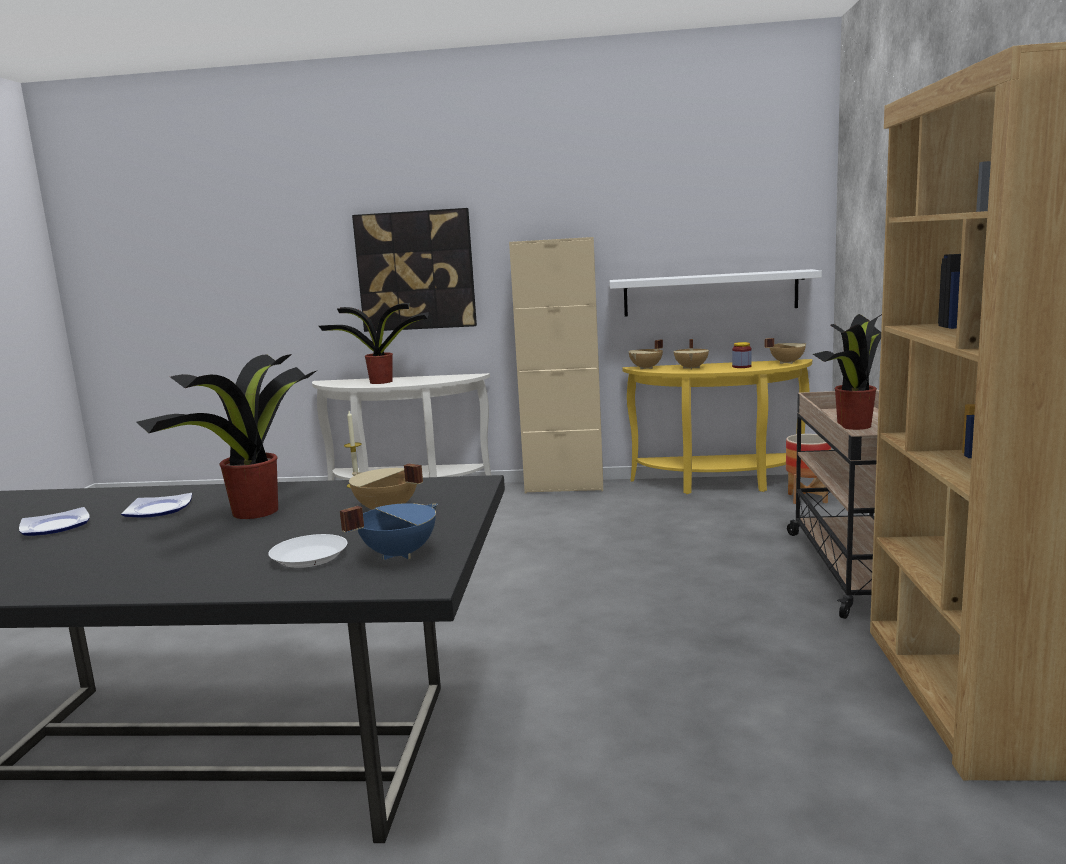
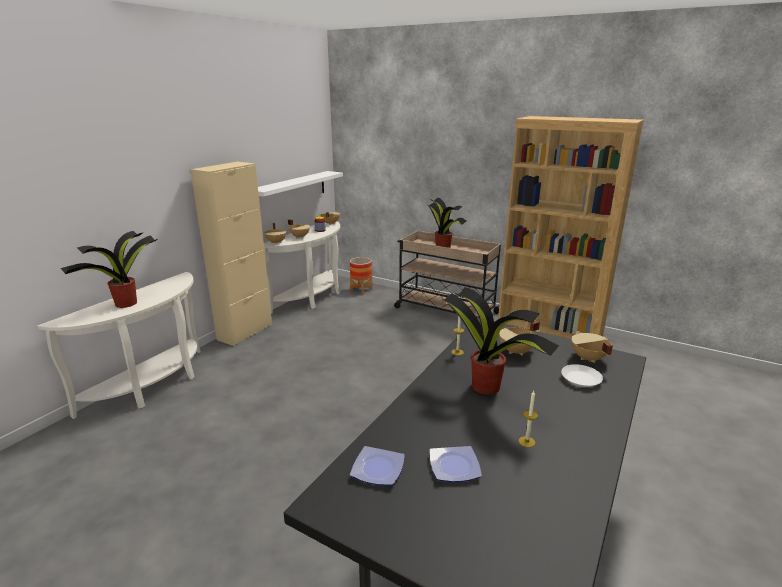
camera: 65 degrees left, 10 degrees up
(107, 549) = (526, 442): none -> candle
(160, 509) = (448, 420): plate -> plate (377, 468)
(398, 554) = (588, 358): blue cooking pot -> beige cooking pot
(415, 270) = (118, 201): picture -> none
(720, 484) = (313, 298): yellow console table -> white console table

